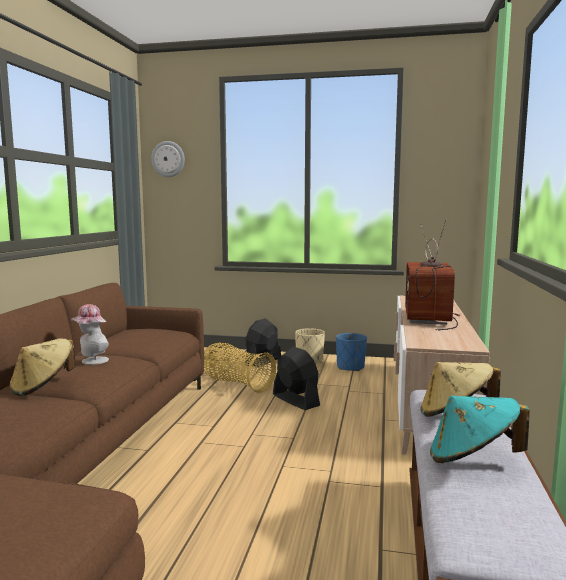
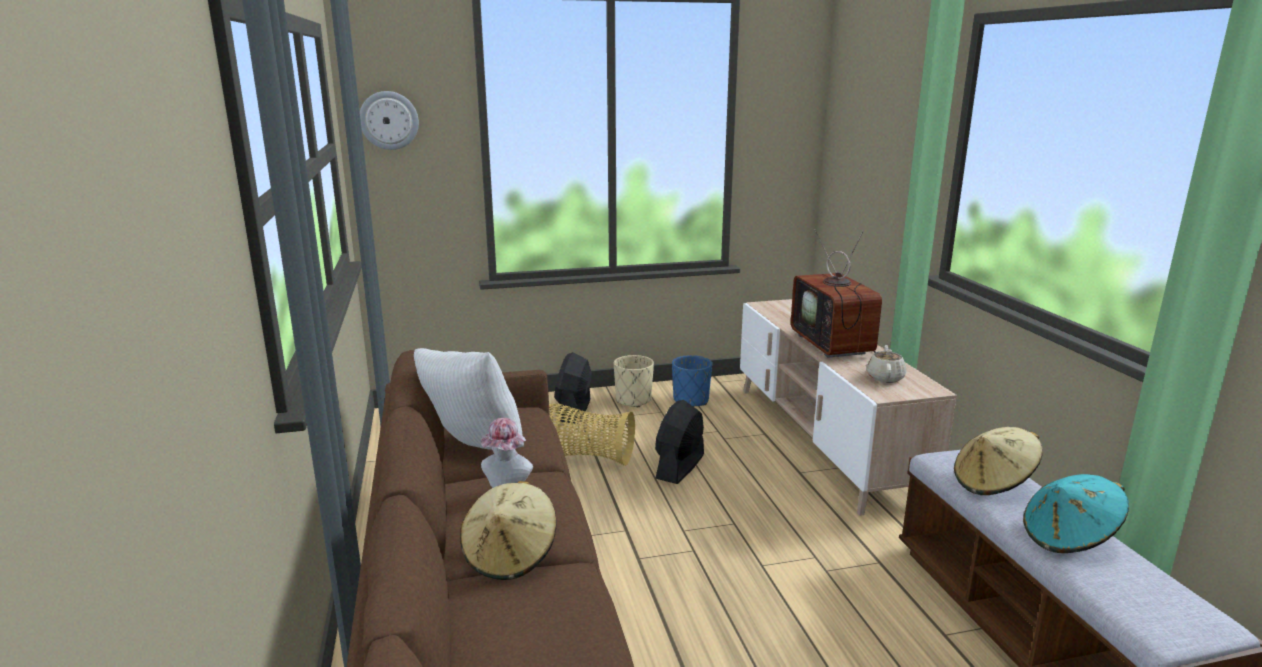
camera: 25 degrees left, 10 degrees up
(113, 342) = (472, 449): none -> white pillow
(295, 400) = (680, 467): black fan -> black fan turned 90 degrees counterclockwise
(440, 336) = (885, 377): none -> beige teapot

